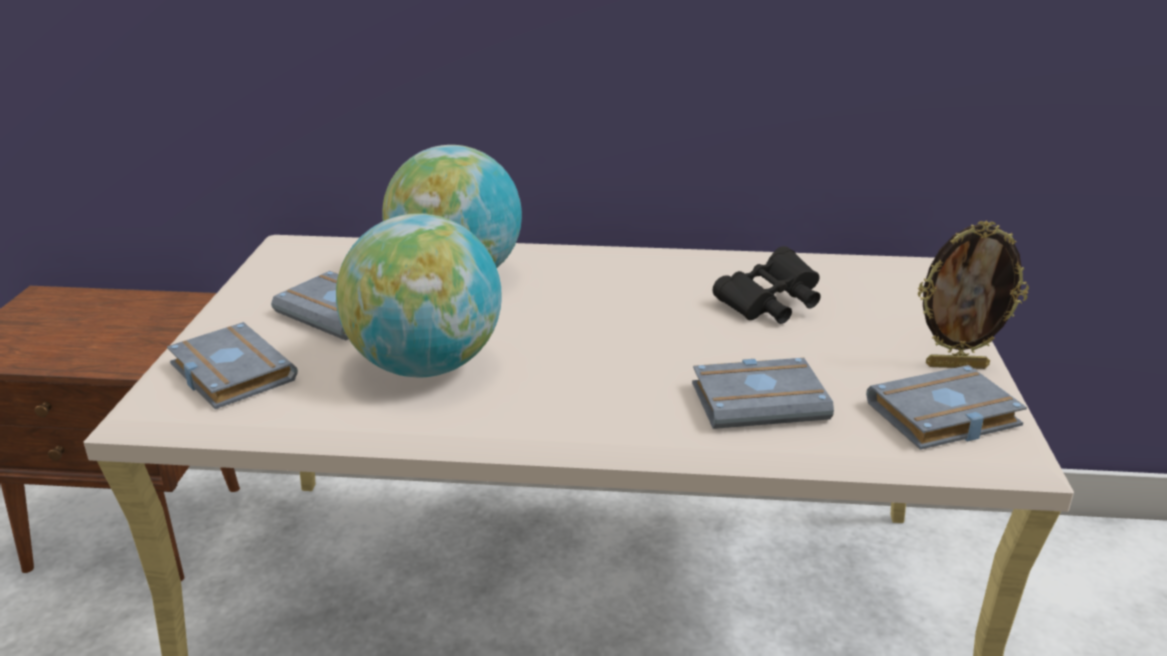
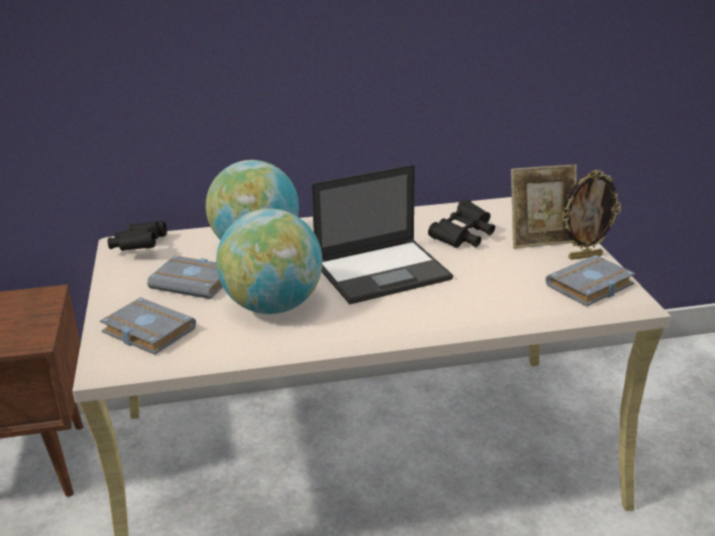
camera: 15 degrees left, 0 degrees up
(302, 255) = (139, 248): none -> black binoculars
(618, 339) = (383, 271): none -> laptop
(761, 400) = (486, 294): grey book -> none
(895, 328) = (541, 240): none -> picture frame

